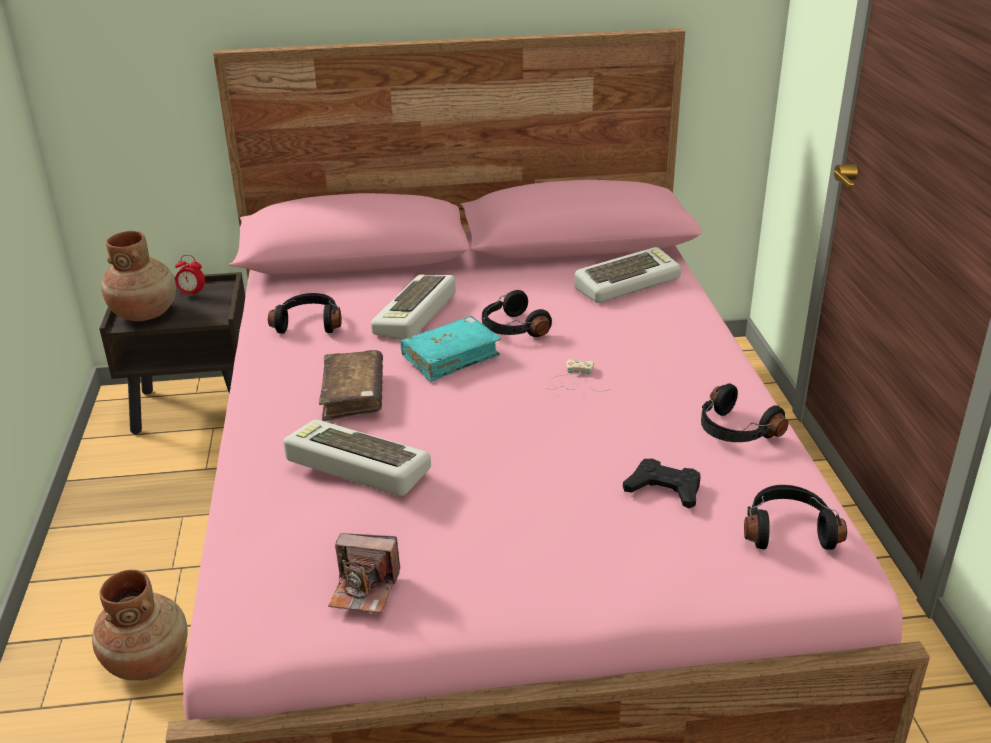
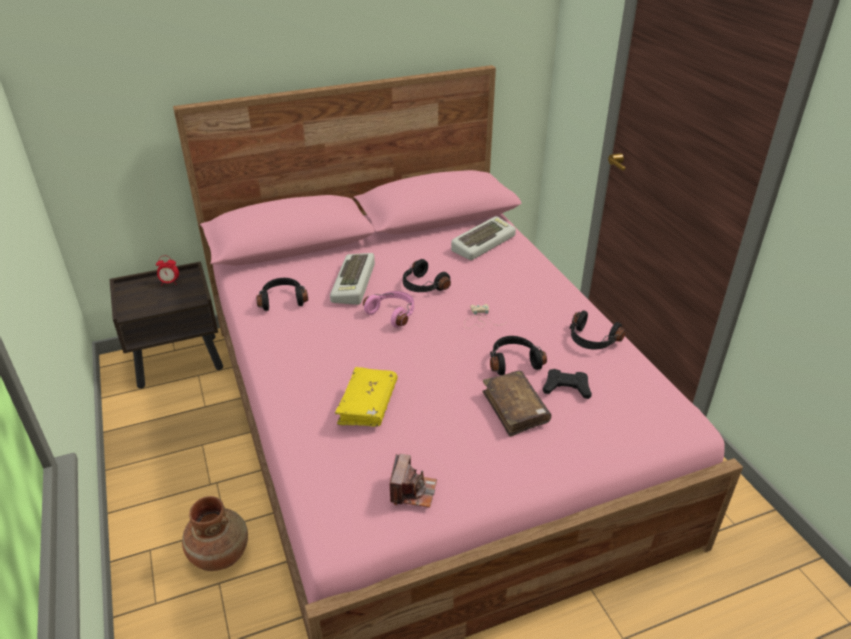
camera: 15 degrees left, 5 degrees up
(145, 313) = (141, 302): brown vase -> none
(353, 395) = (339, 351): brown book -> brown book (515, 409)
(354, 466) = (367, 404): keyboard -> yellow book
(364, 589) = (412, 491): camera -> camera turned 75 degrees counterclockwise
(450, 357) = (393, 313): turquoise book -> pink headphones
(788, 529) = (649, 403): black headphones -> black headphones (513, 361)

